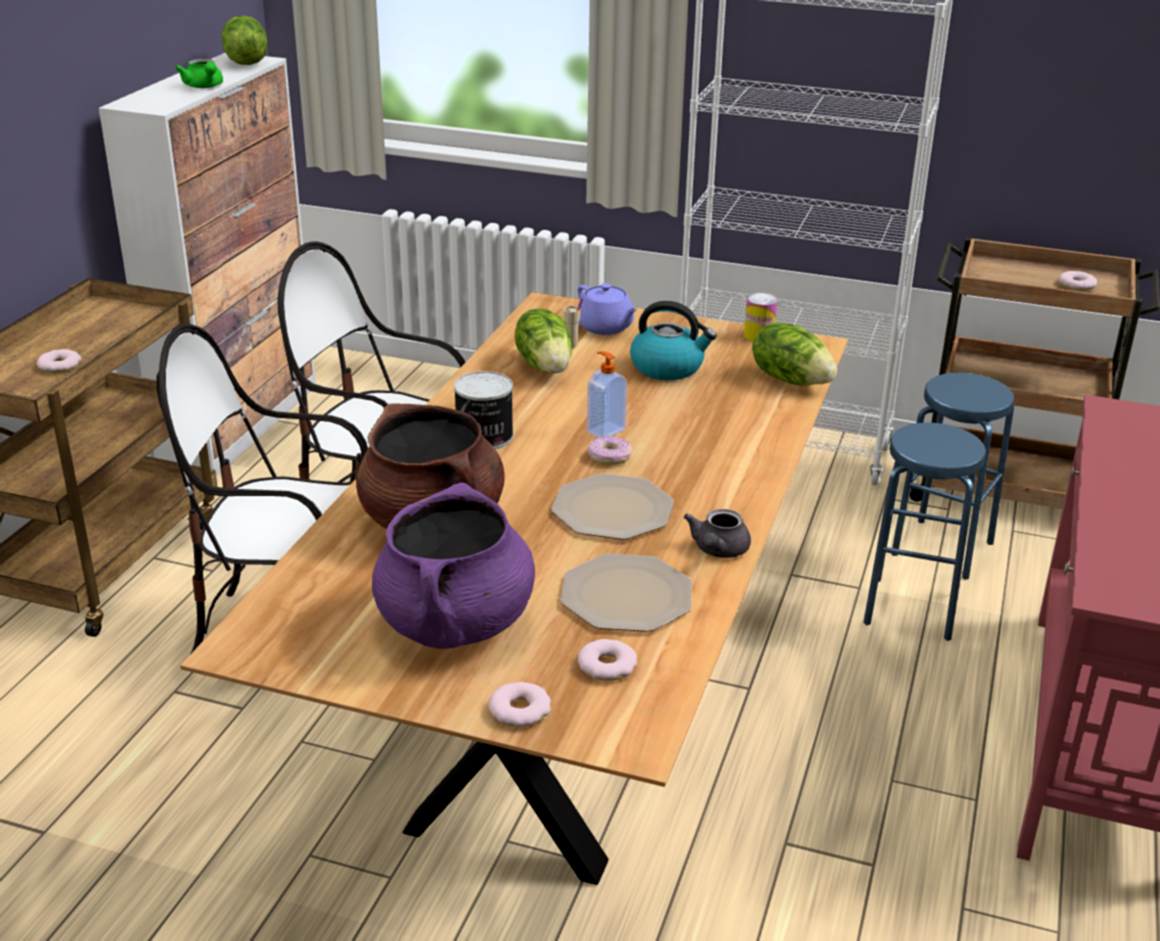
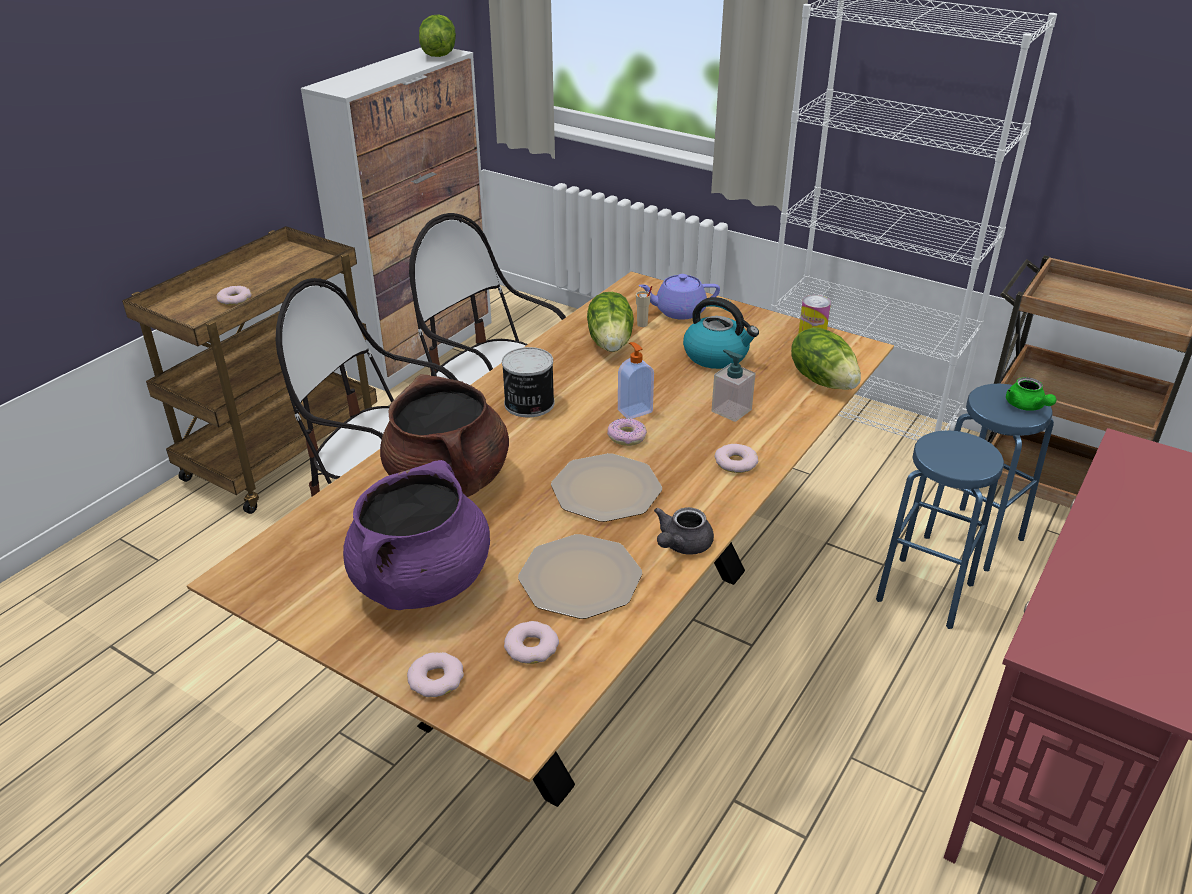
camera: 15 degrees right, 5 degrees up
(204, 87) = (392, 74): green teapot -> green teapot (1026, 406)
(605, 328) = (679, 311): purple teapot -> purple teapot turned 105 degrees clockwise
(708, 418) = (731, 410): none -> soap dispenser
(1076, 285) = (1140, 313): donut -> donut (735, 462)

